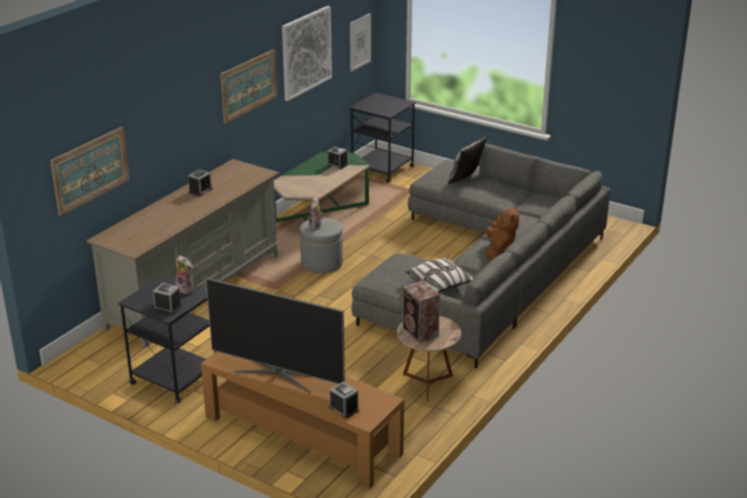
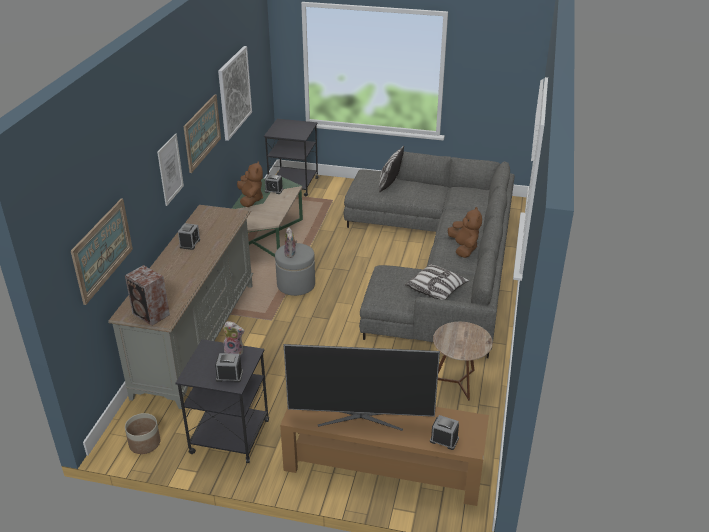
camera: 20 degrees left, 5 degrees up
(96, 367) = (144, 443): none -> planter
(307, 169) = (250, 199): none -> brown plush toy
(360, 42) = (264, 75): picture -> picture (170, 169)
(420, 332) = (456, 342): speaker -> speaker (151, 315)

